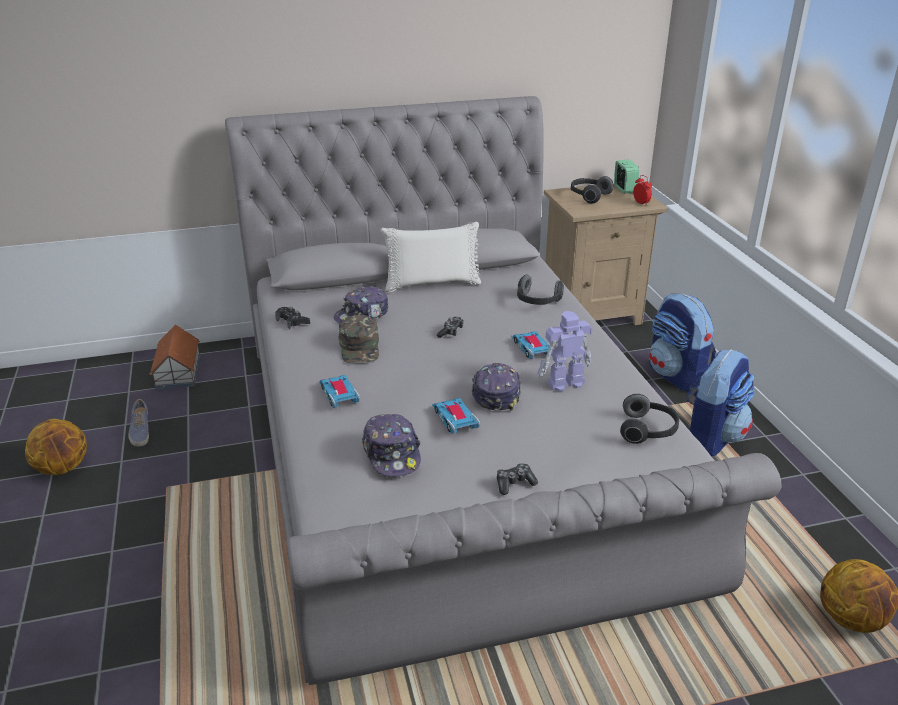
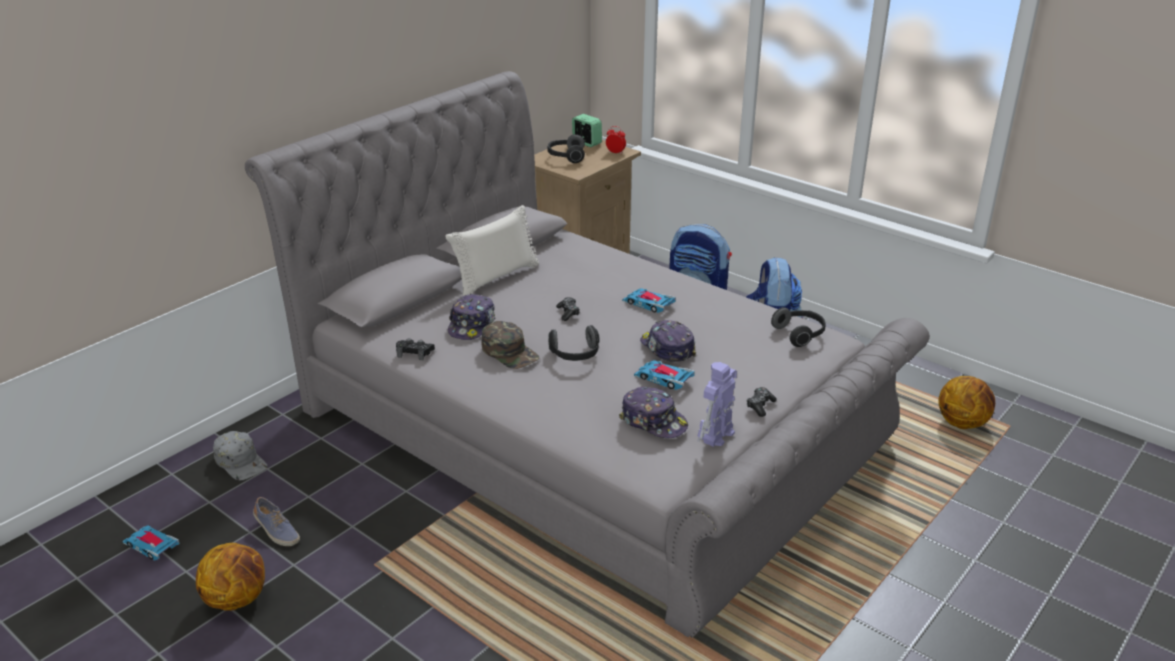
camera: 35 degrees left, 0 degrees up
(179, 371) = (241, 462): toy house -> grey cap
(339, 394) = (546, 396): toy car -> toy car (151, 546)
(537, 302) = (605, 265): headphones -> headphones (575, 355)
(564, 383) = (705, 322): toy robot -> toy robot (716, 435)

